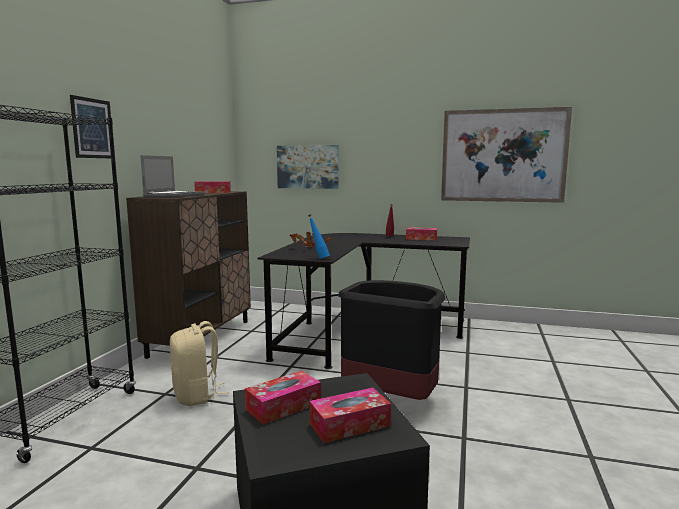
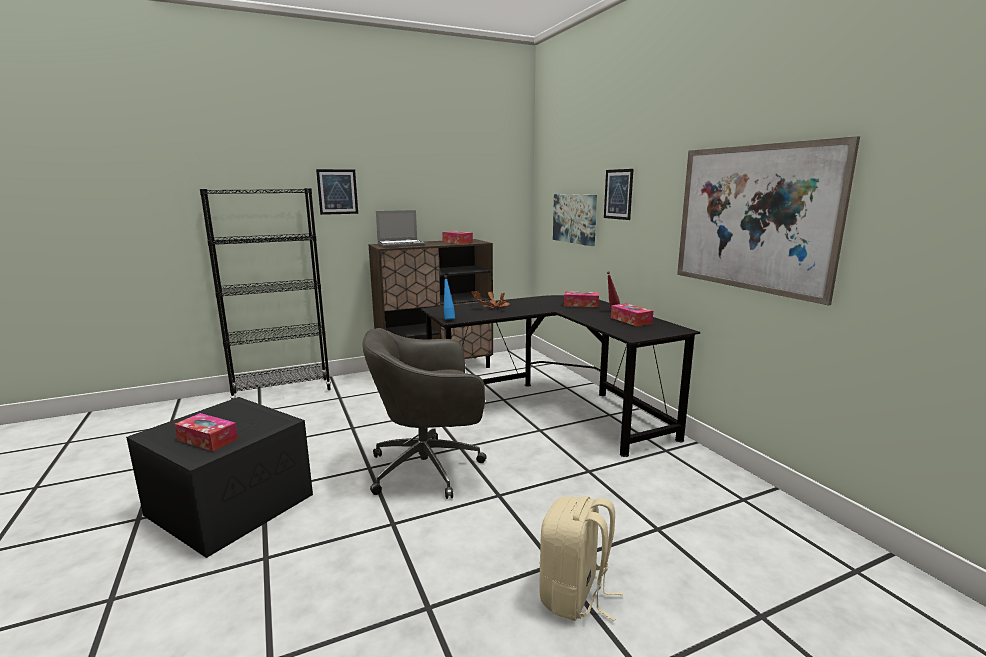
camera: 50 degrees right, 5 degrees up
(197, 395) = (347, 406): beige backpack -> beige backpack (575, 596)
(283, 406) = (224, 415): tissue box -> tissue box (581, 304)
(366, 143) = (618, 194): none -> picture
(390, 397) = (429, 468): black trash can -> grey office chair

